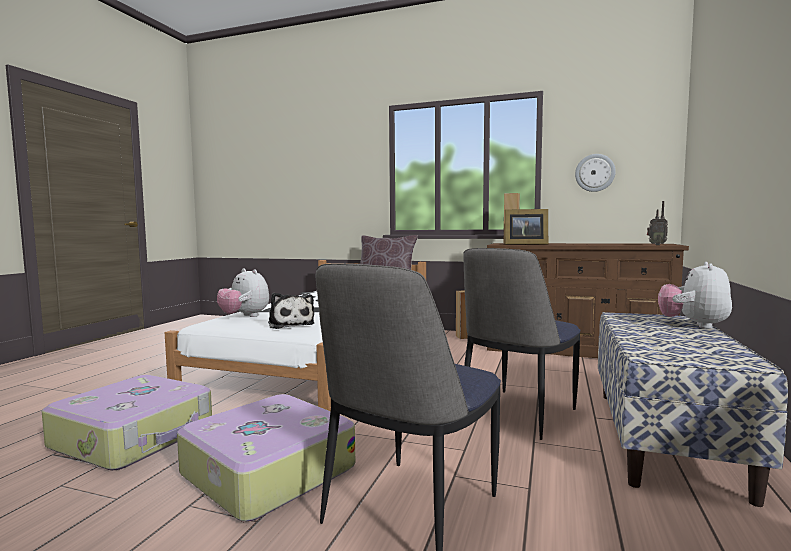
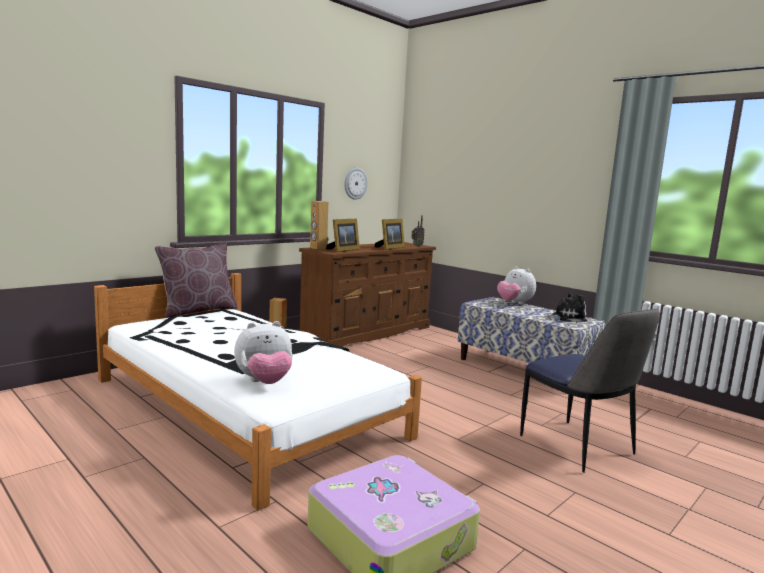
camera: 65 degrees left, 5 degrees up
(266, 471) = (507, 479): suitcase -> none
(290, 324) = (342, 372): plush toy -> plush toy (566, 318)
(516, 414) = (468, 385): chair -> none
(598, 244) = (390, 248): none -> picture frame

